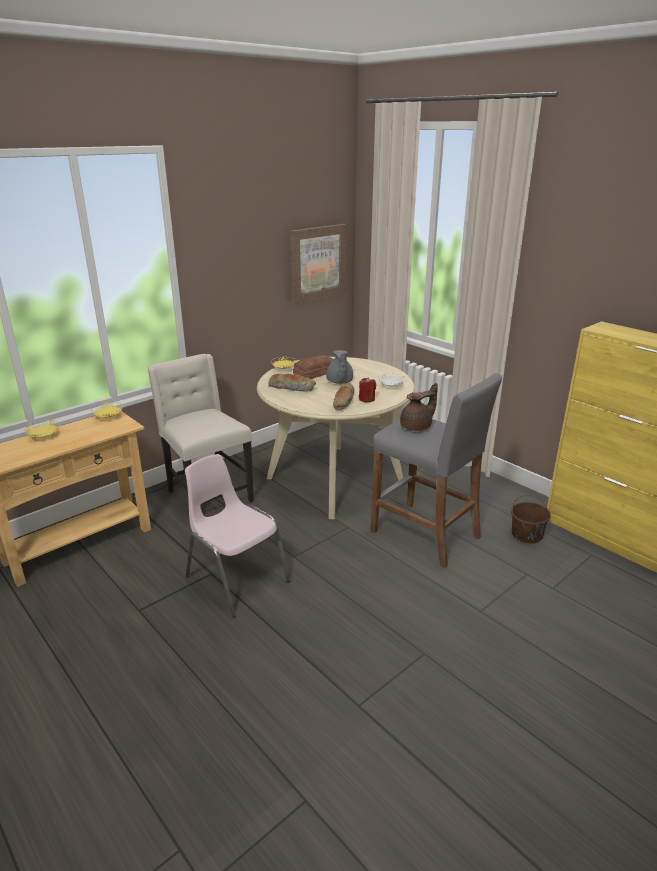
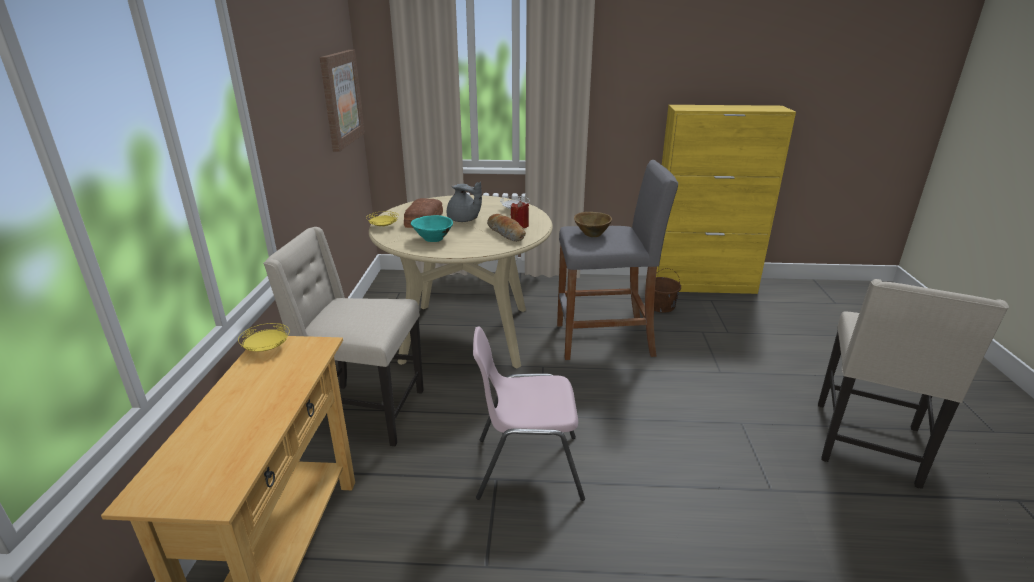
camera: 45 degrees left, 0 degrees up
(44, 437) = (217, 413): yellow plate -> none
(292, 388) = (432, 239): bread -> turquoise bowl
(417, 427) = (591, 234): brown teapot -> brown bowl
(506, 748) = (868, 445): none -> beige chair

